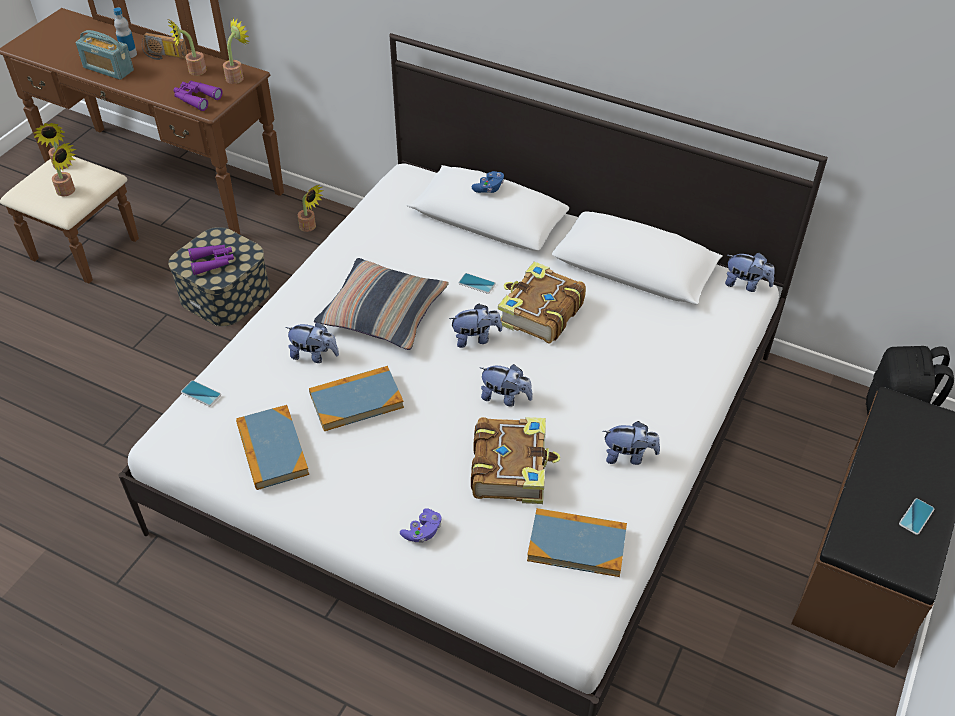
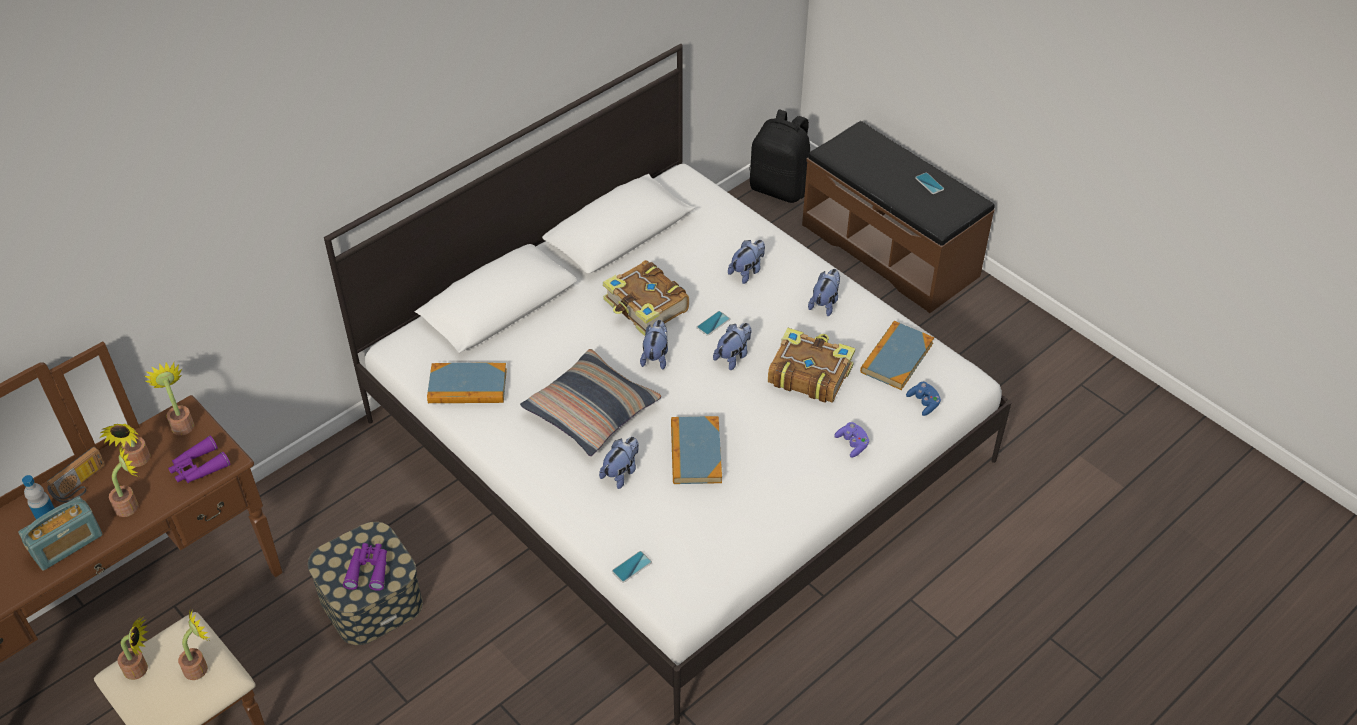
camera: 70 degrees left, 0 degrees up
(272, 449) = (727, 523): book -> book (467, 386)
(310, 227) = (307, 500): potted plant -> potted plant (131, 505)
(477, 284) = (586, 337): phone -> phone (713, 323)
(489, 188) = (494, 279): blue game controller -> blue game controller (923, 403)
(746, 284) = (676, 177): plush toy -> plush toy (747, 271)

